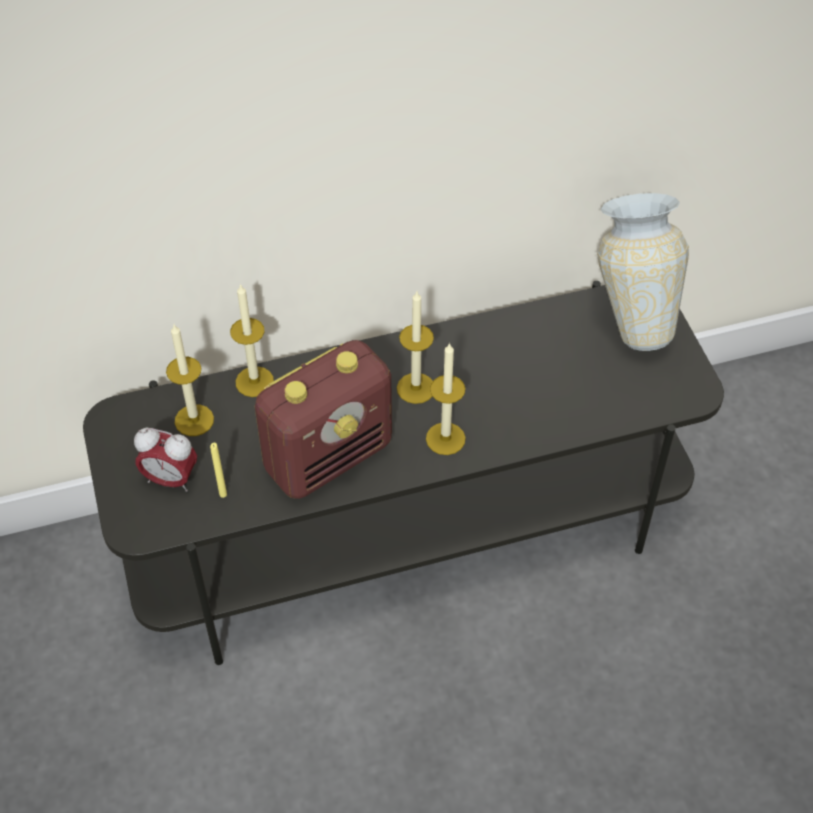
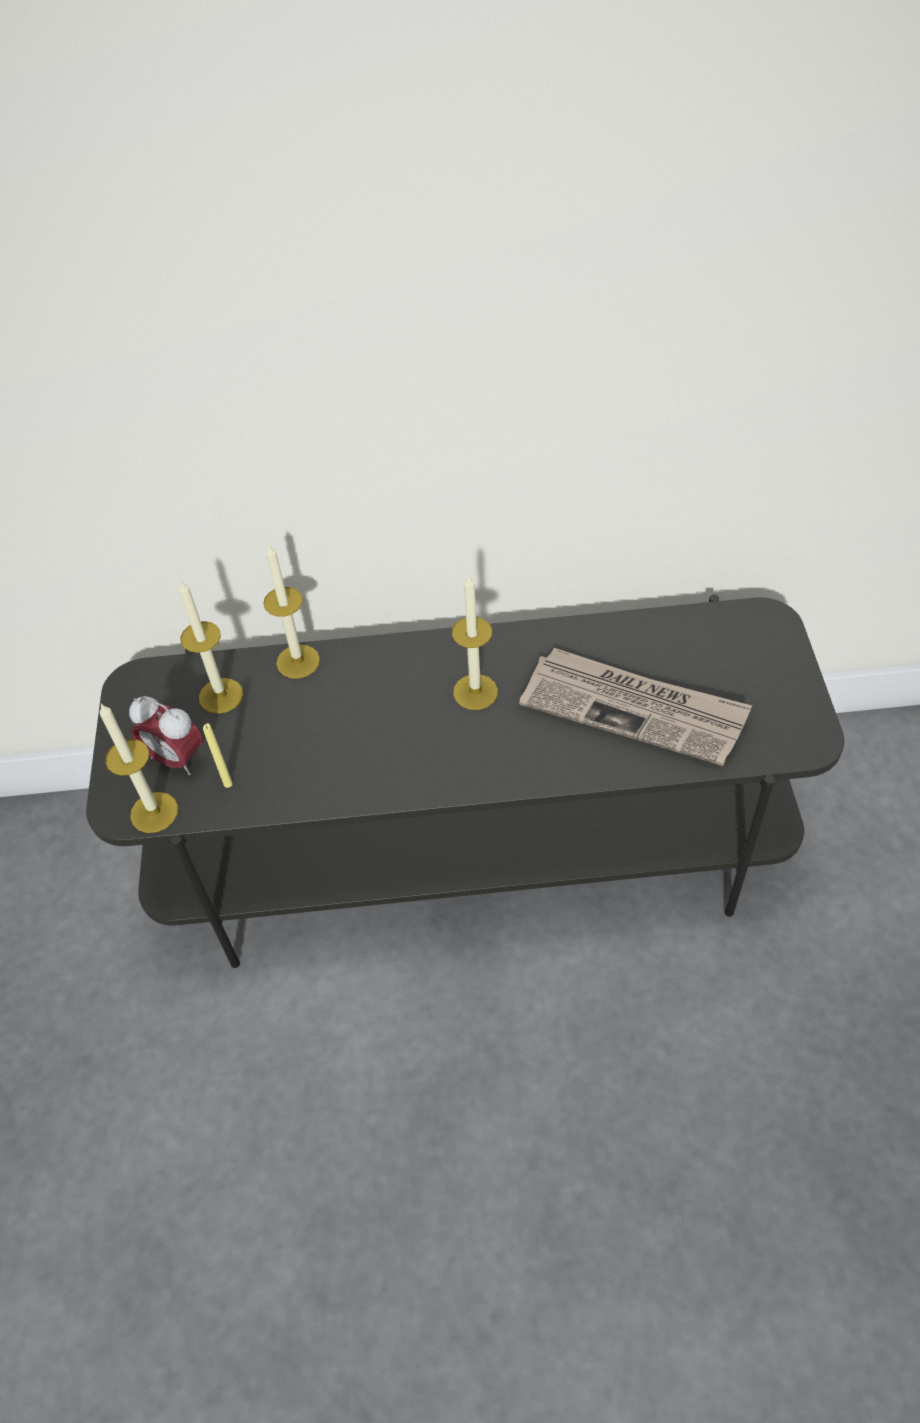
camera: 15 degrees right, 0 degrees up
(329, 456) = (357, 757): radio -> none
(445, 438) = (495, 755): candle -> candle (154, 812)
(551, 385) = (634, 709): none -> newspaper
(632, 317) = (748, 641): vase -> none

